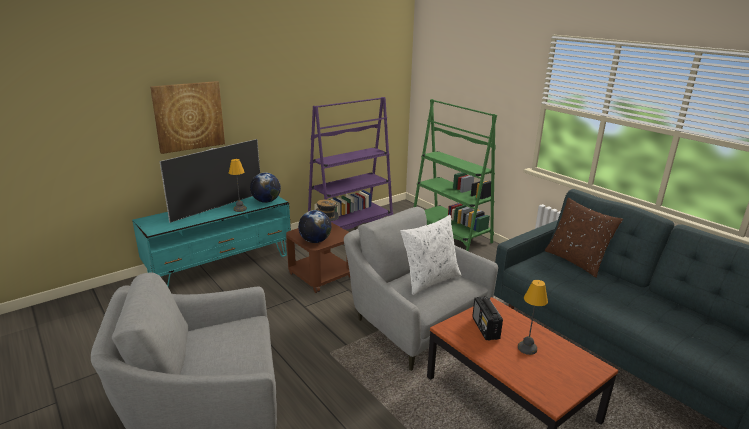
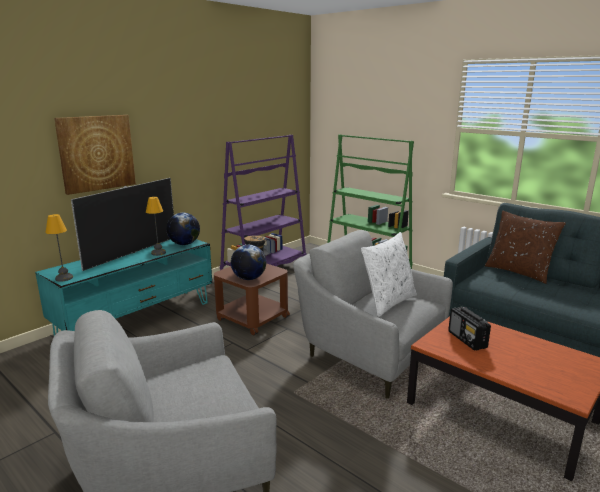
camera: 10 degrees left, 5 degrees down
(526, 348) = (517, 353): table lamp -> table lamp (63, 278)

